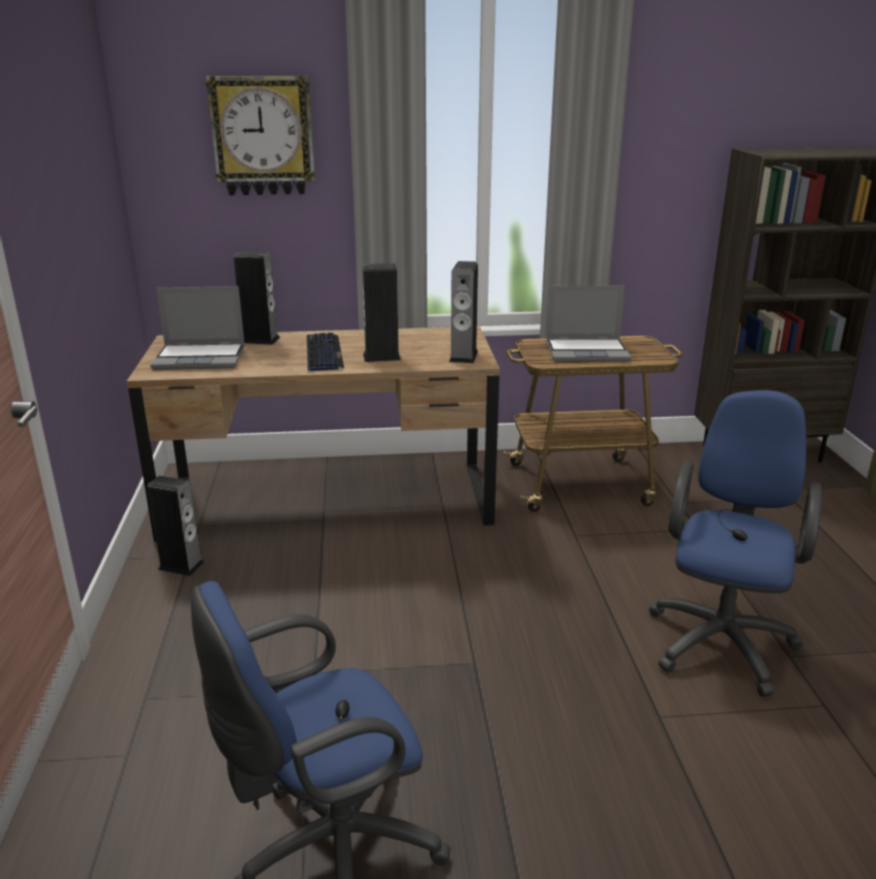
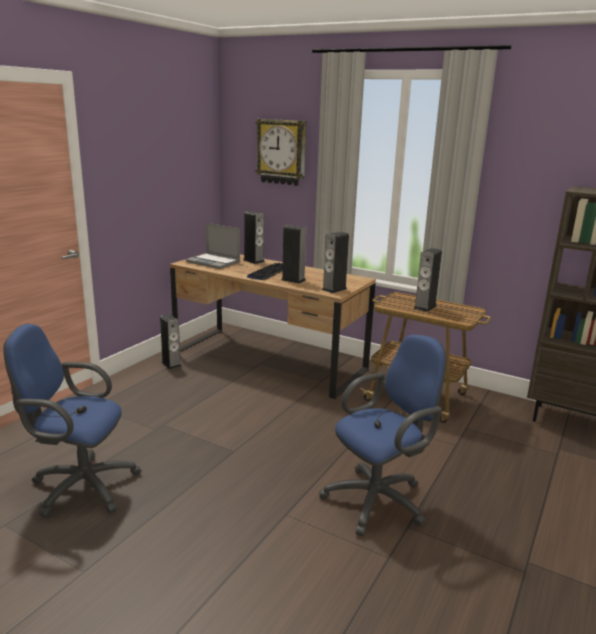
camera: 35 degrees right, 5 degrees down
(588, 352) = (425, 307): laptop -> speaker

